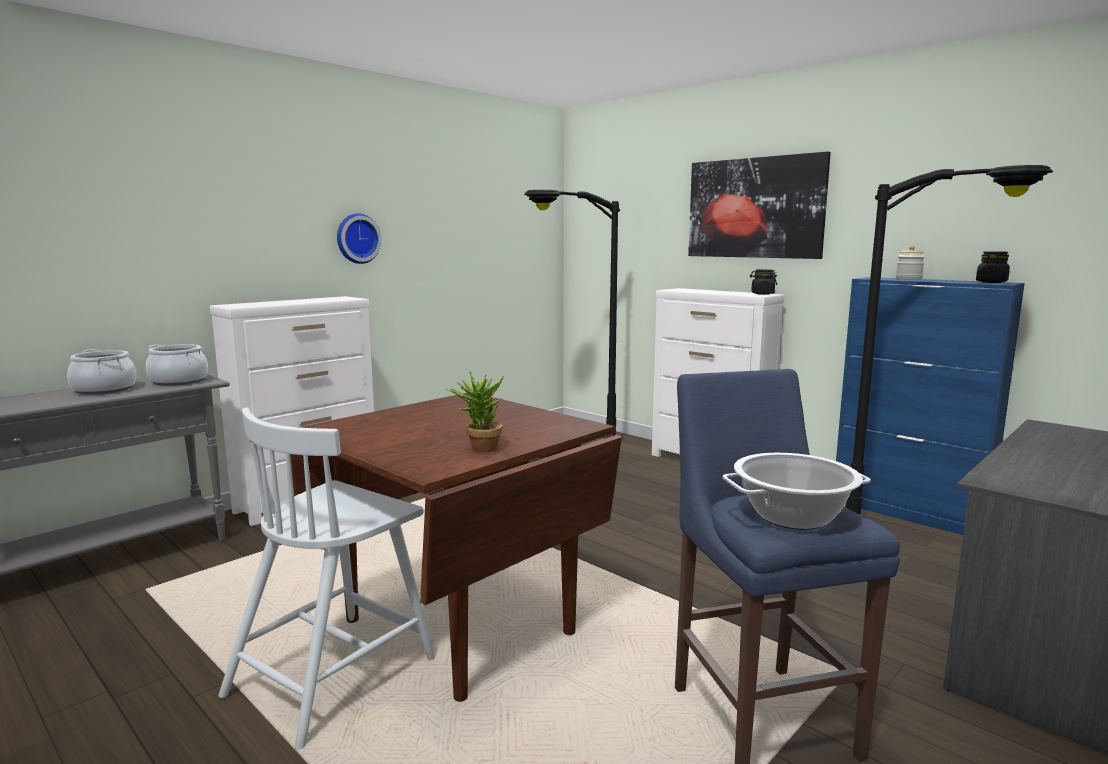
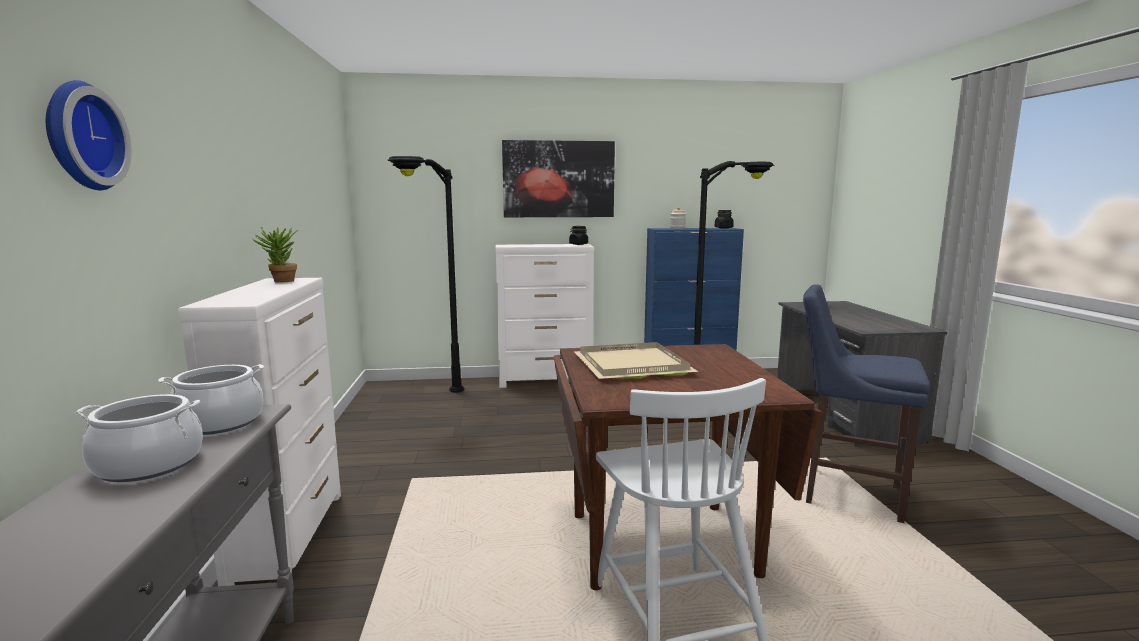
camera: 50 degrees left, 0 degrees up
(357, 238) = (258, 206): wall clock -> wall clock (79, 136)
(450, 416) = (634, 366): none -> beige tray
(479, 449) = (740, 376): potted plant -> potted plant (280, 281)
(793, 516) = (891, 363): cooking pot -> none

